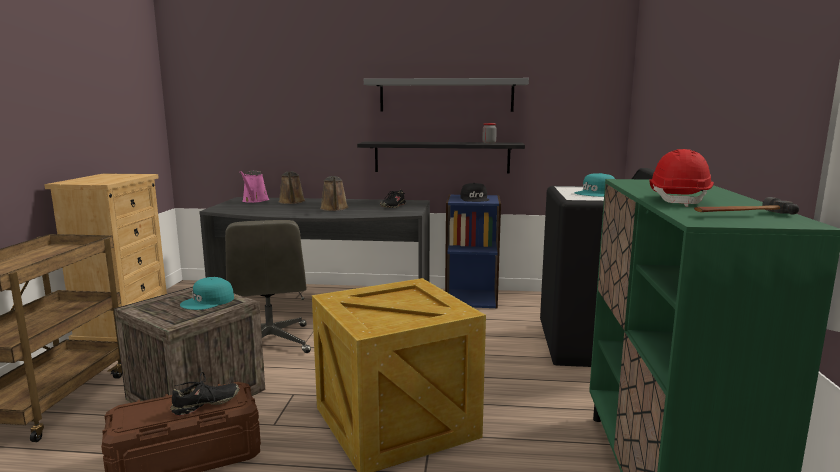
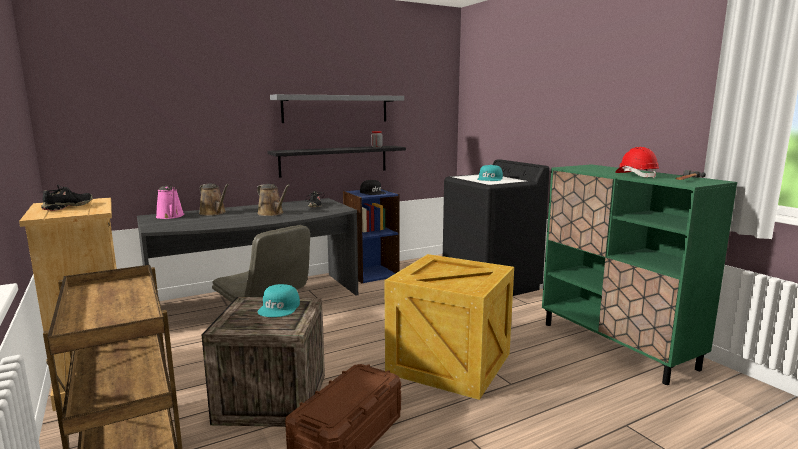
camera: 35 degrees left, 0 degrees up
(206, 405) = (365, 385): black shoe -> black shoe (68, 207)

